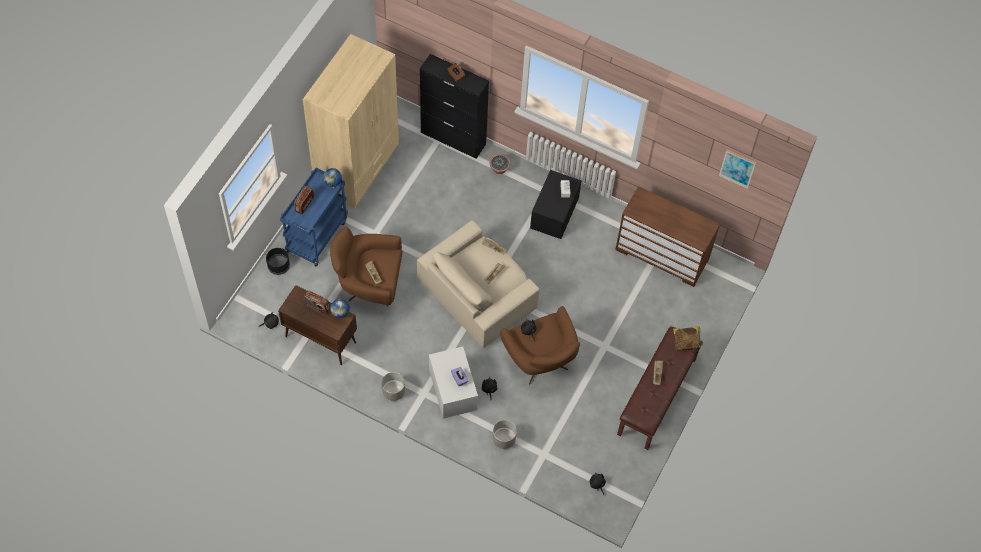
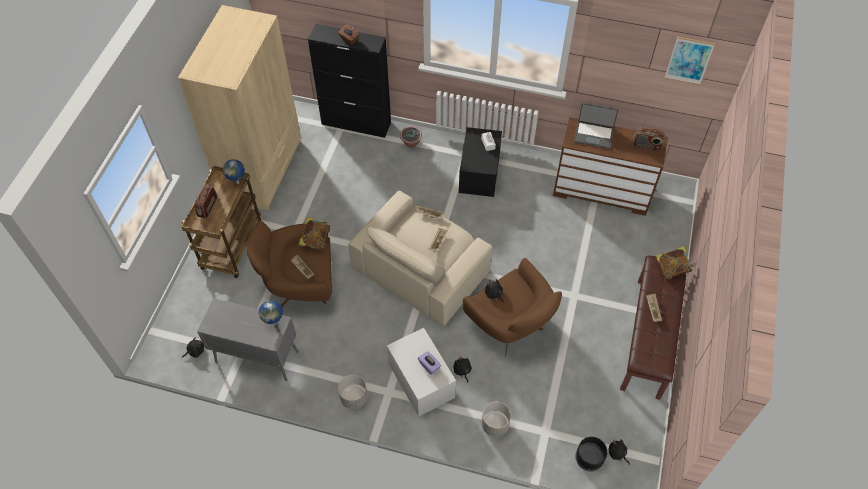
camera: 10 degrees left, 5 degrees down
(278, 266) = (194, 286): black planter -> black planter (588, 458)
(317, 235) = (231, 245): blue cart -> brown cart
(317, 306) = (243, 317): radio -> radio (646, 145)
(320, 339) = (256, 357): brown cabinet -> grey cabinet
(389, 251) = (315, 240): none -> book
(654, 208) = (593, 134): none -> laptop

